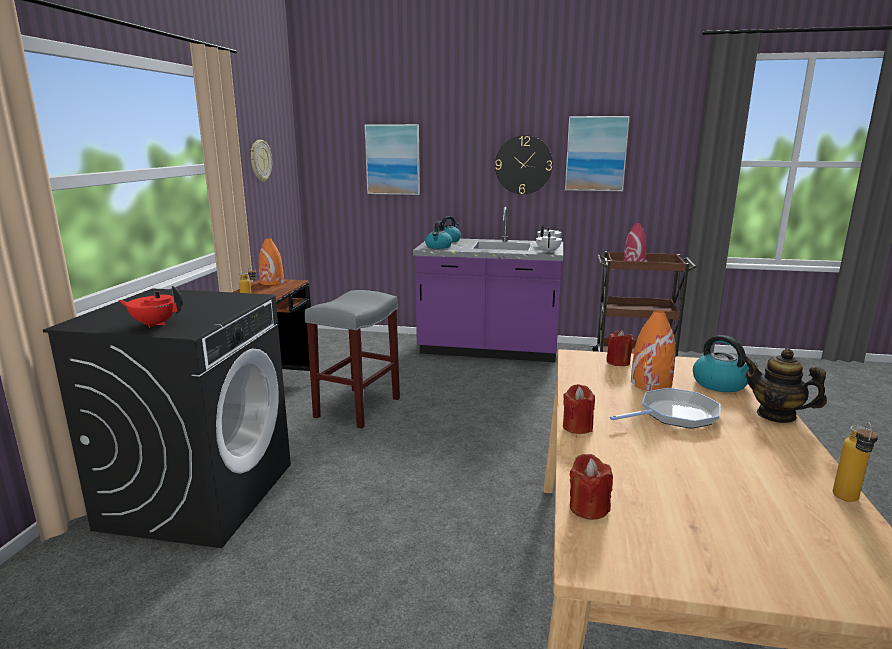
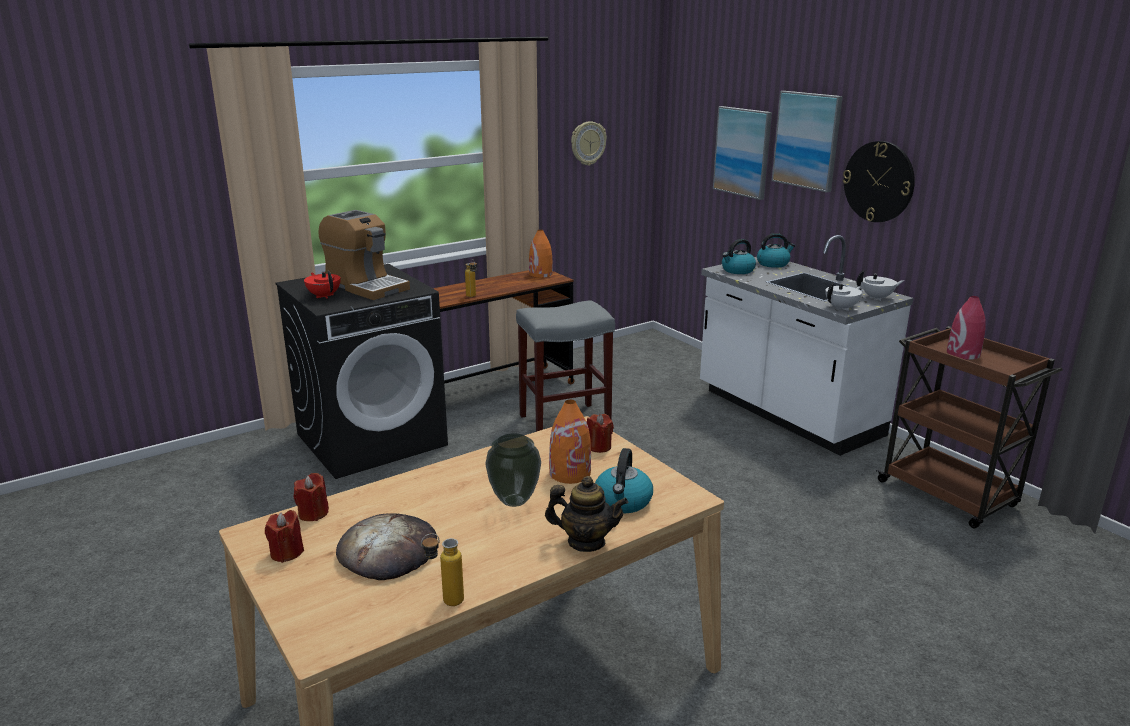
camera: 45 degrees right, 5 degrees up
(182, 307) = (366, 286): none -> coffee machine
(488, 350) = (787, 414): purple counter -> white counter
(577, 427) = (432, 473): red candle -> red candle (286, 553)
(596, 154) = (972, 181): picture -> picture (807, 140)
(674, 415) = (514, 500): frying pan -> vase
(718, 495) = (388, 551): none -> bread
(776, 415) = (586, 542): teapot -> teapot turned 105 degrees clockwise

